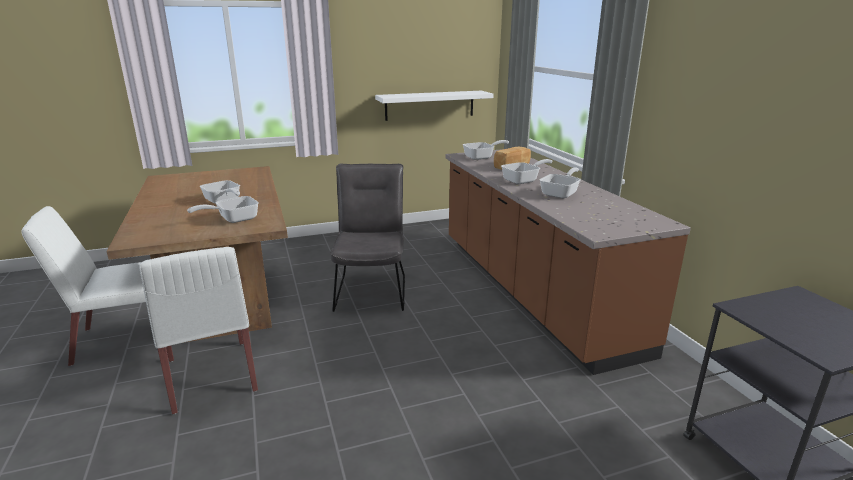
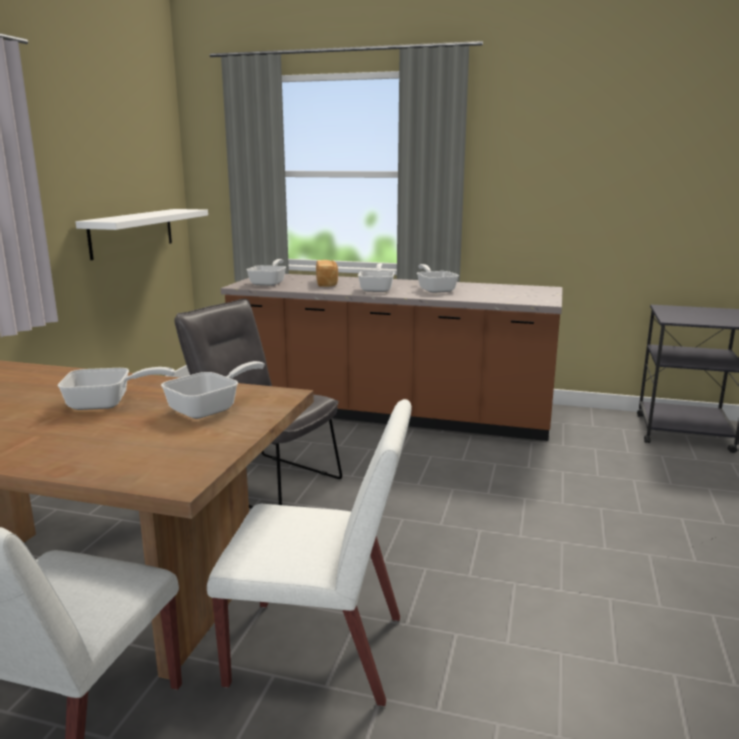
camera: 55 degrees left, 5 degrees down
(233, 219) = (211, 408): frying pan -> frying pan turned 135 degrees counterclockwise

